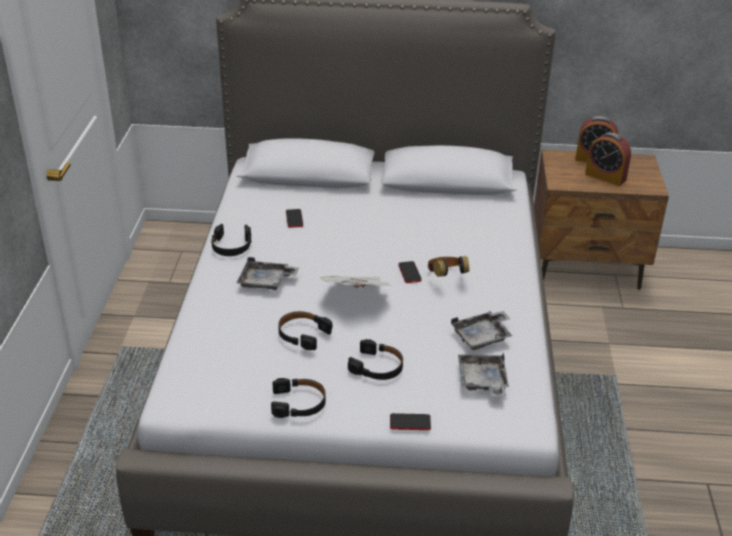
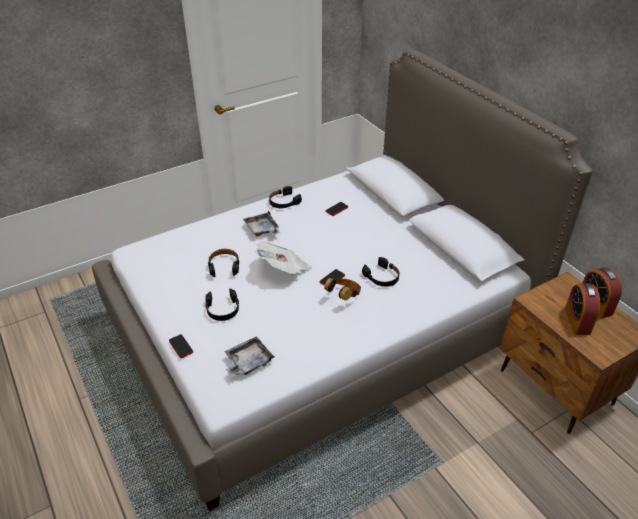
camera: 55 degrees right, 5 degrees up
(299, 403) = (163, 294): black headphones -> black headphones (382, 277)
(482, 337) = (296, 342): grey tray -> none

